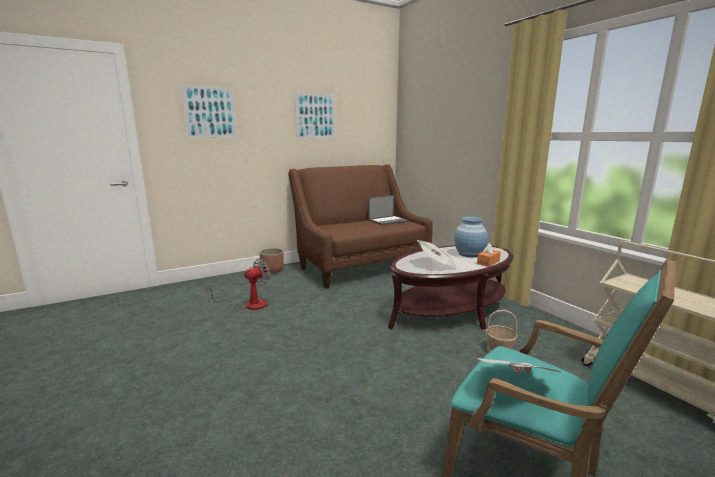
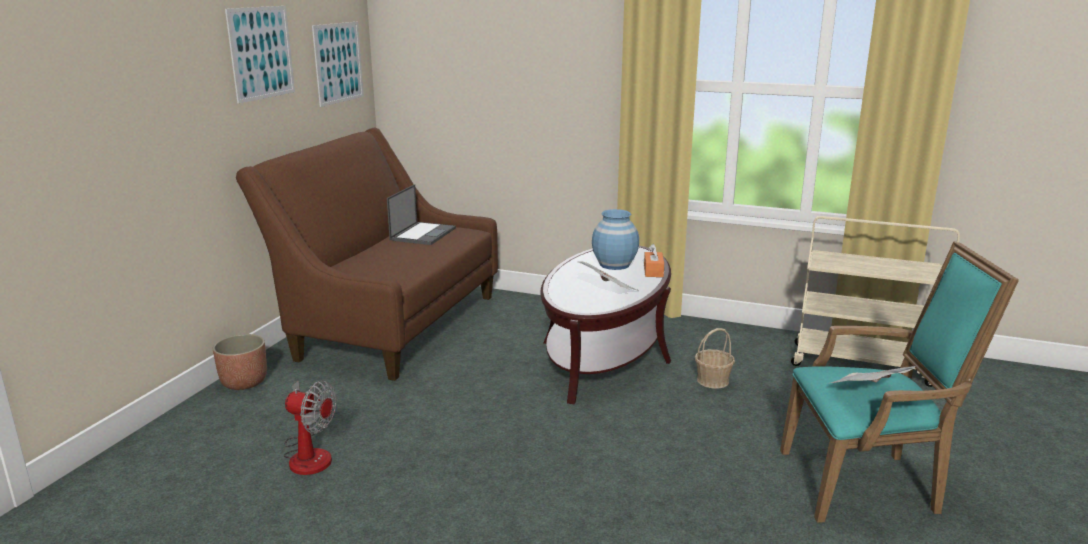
camera: 40 degrees left, 5 degrees up
(210, 112) = (85, 72): picture -> picture (338, 63)
(248, 304) = (309, 454): fan -> fan turned 105 degrees clockwise

